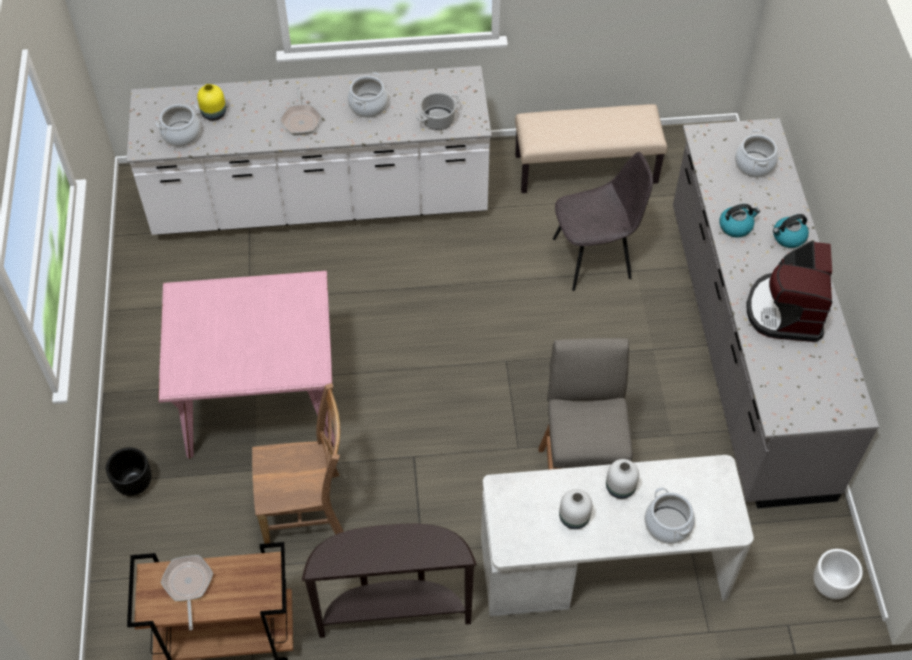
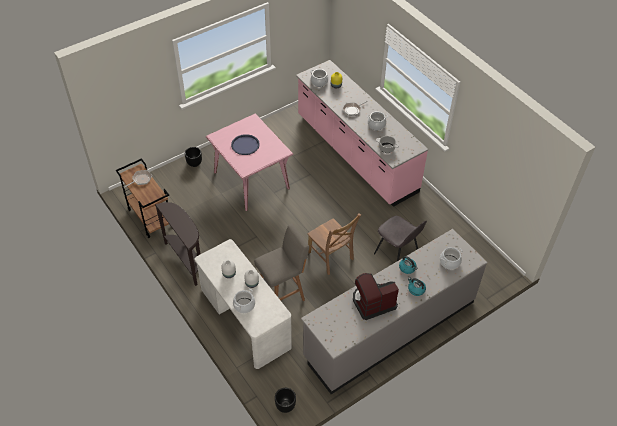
camera: 60 degrees right, 5 degrees down
(243, 339) = (245, 145): none -> blue tray
(307, 508) = (214, 215): brown chair -> brown chair (331, 257)
(320, 202) = (355, 154): white counter -> pink counter
(586, 168) = (445, 231): beige bench -> none
(829, 585) = (285, 406): white planter -> black planter

